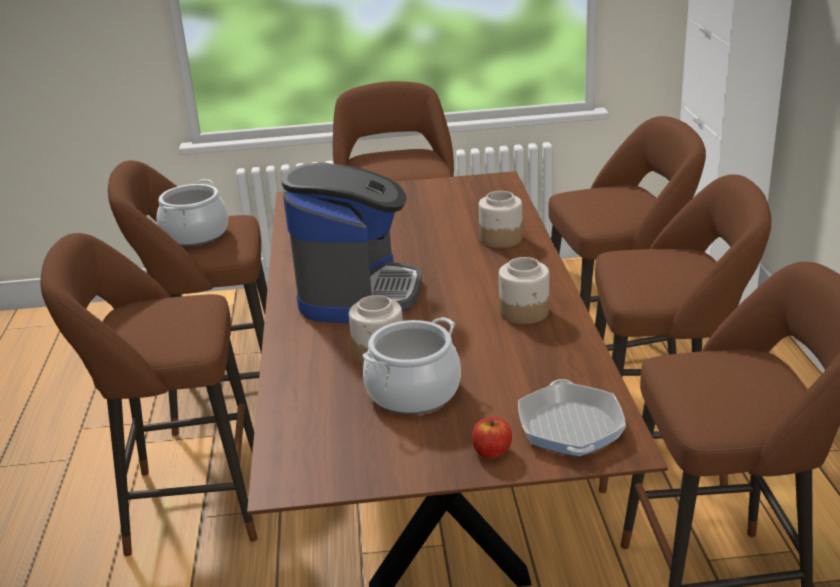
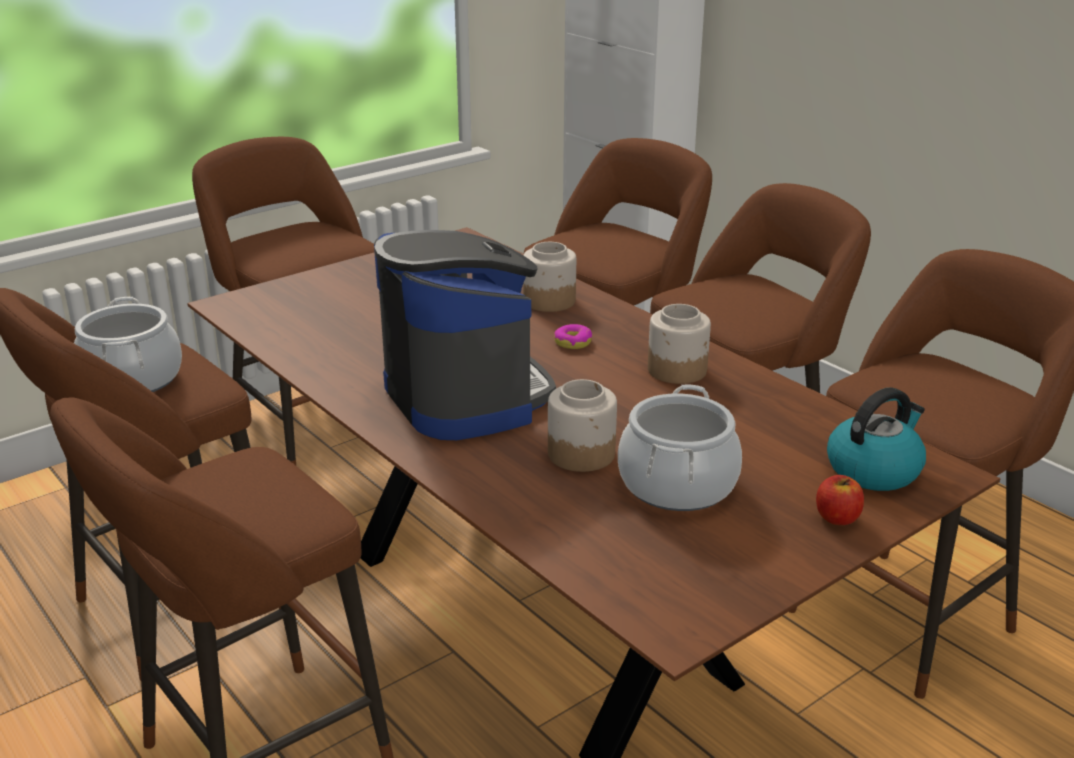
camera: 35 degrees left, 0 degrees up
(477, 273) = (573, 342): none -> donut
(570, 427) = (874, 469): frying pan -> kettle

